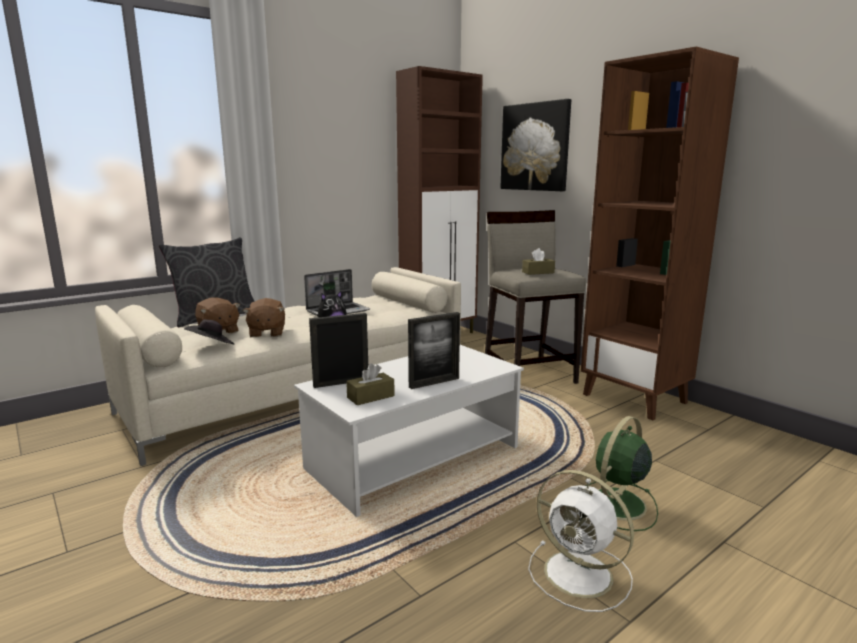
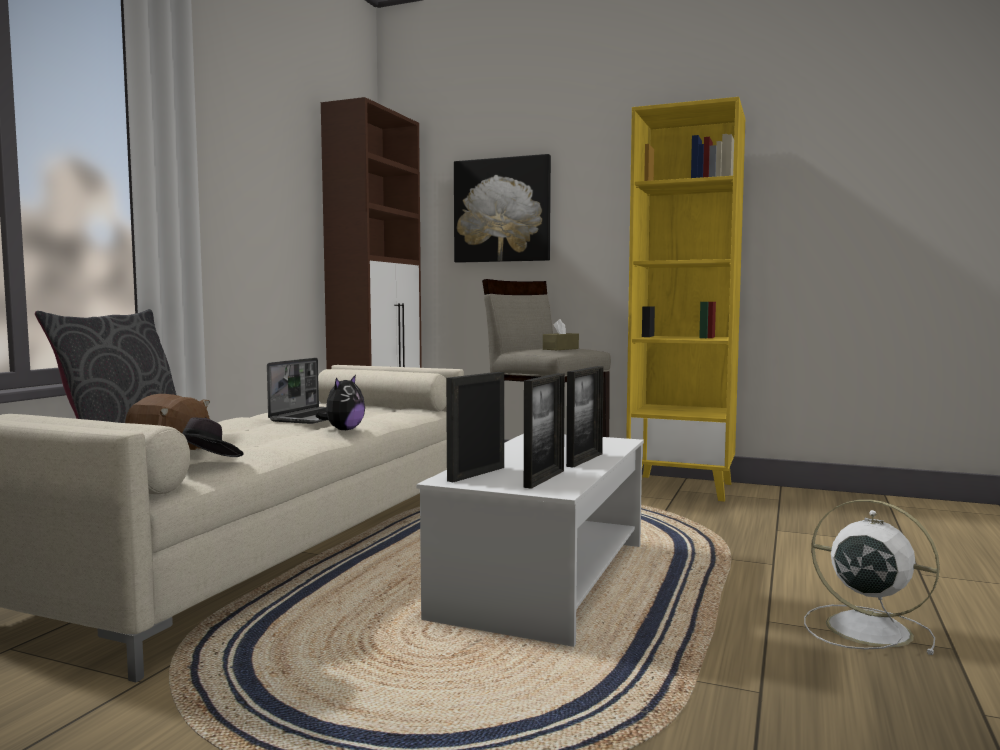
camera: 30 degrees left, 10 degrees down
(266, 333) = (257, 444): brown plush toy -> none
(370, 397) = (544, 479): brown tissue box -> picture frame
(581, 575) = (864, 628): white fan -> white fan turned 150 degrees counterclockwise
(616, 505) = (802, 569): green fan -> none
(635, 398) = (682, 487): brown bookcase -> yellow bookcase

